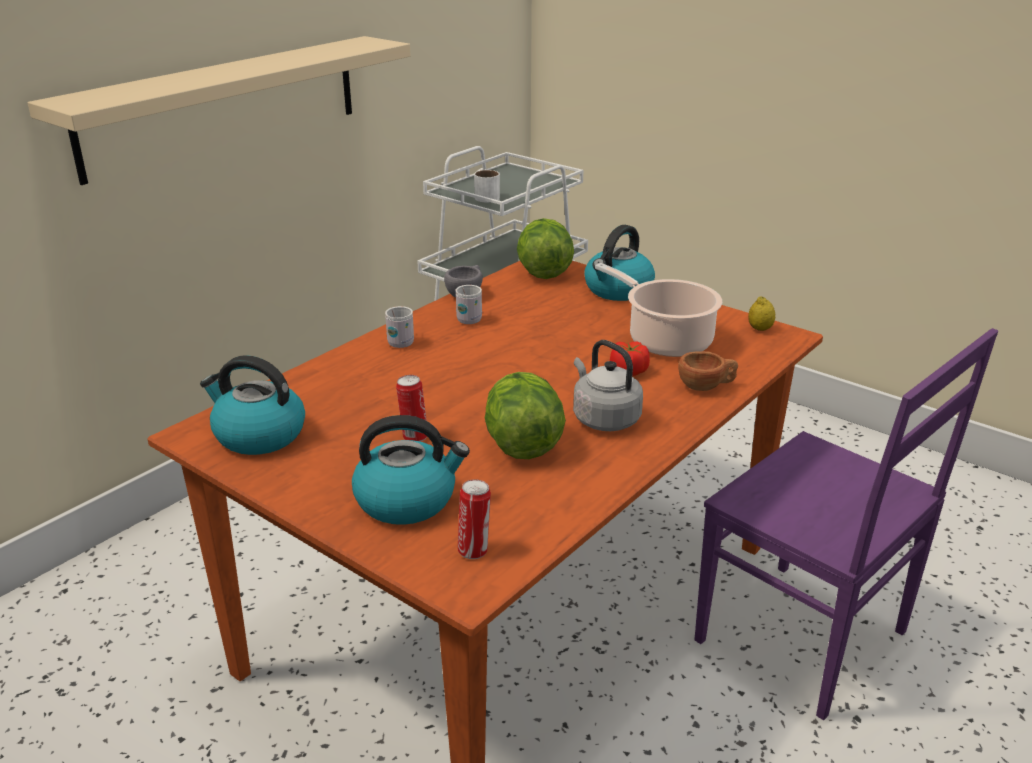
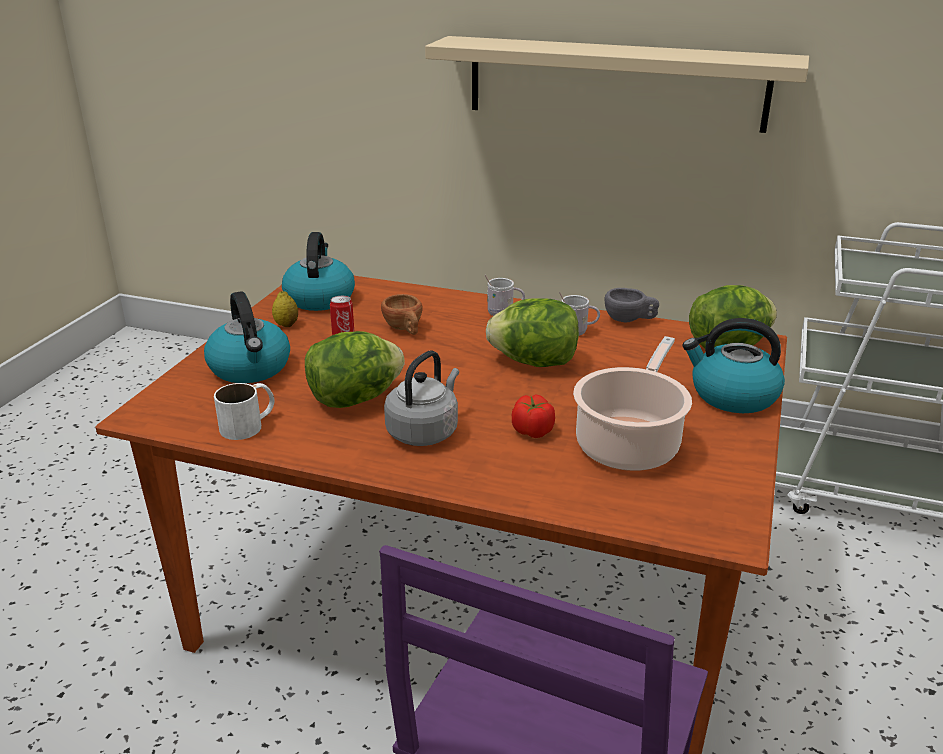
camera: 70 degrees right, 0 degrees up
(474, 550) = (188, 408): can -> none
(484, 196) = (873, 275): white mug -> white mug (249, 424)
(512, 348) = (534, 362): none -> lettuce
(706, 386) = (534, 484): brown cup -> brown cup (405, 329)
(760, 329) = (727, 508): lemon -> lemon (286, 325)

